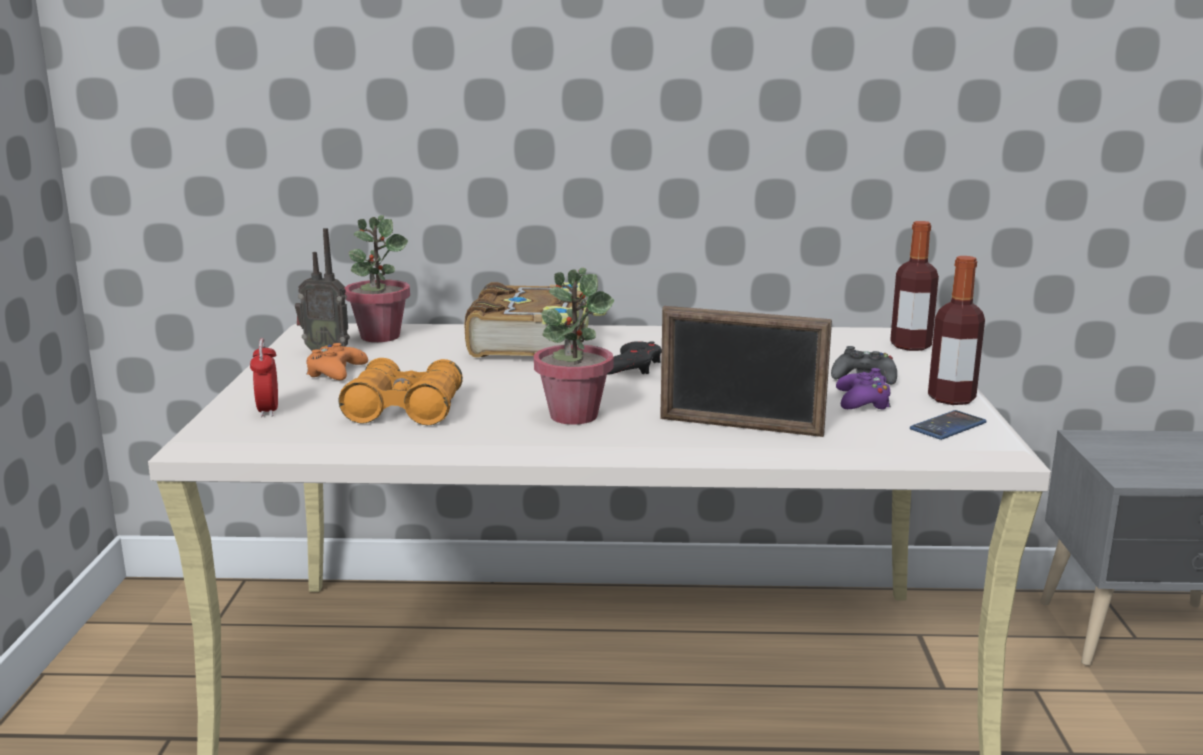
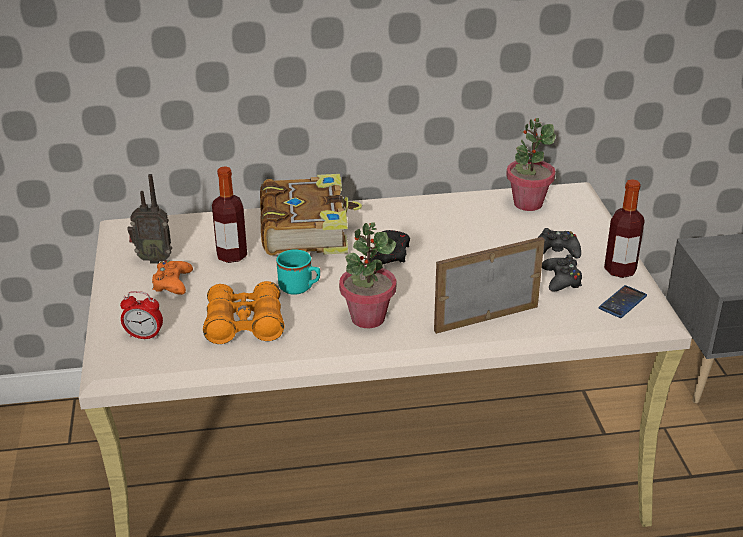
camera: 10 degrees left, 15 degrees up
(268, 410) = (144, 336): alarm clock -> alarm clock turned 60 degrees counterclockwise
(380, 336) = (185, 232): potted plant -> potted plant (527, 203)
(497, 386) = (300, 288): none -> turquoise mug
(740, 427) = (486, 318): picture frame -> picture frame turned 150 degrees clockwise
(862, 401) = (561, 280): purple game controller -> black game controller
(910, 346) = (581, 207): bottle -> bottle (232, 255)

